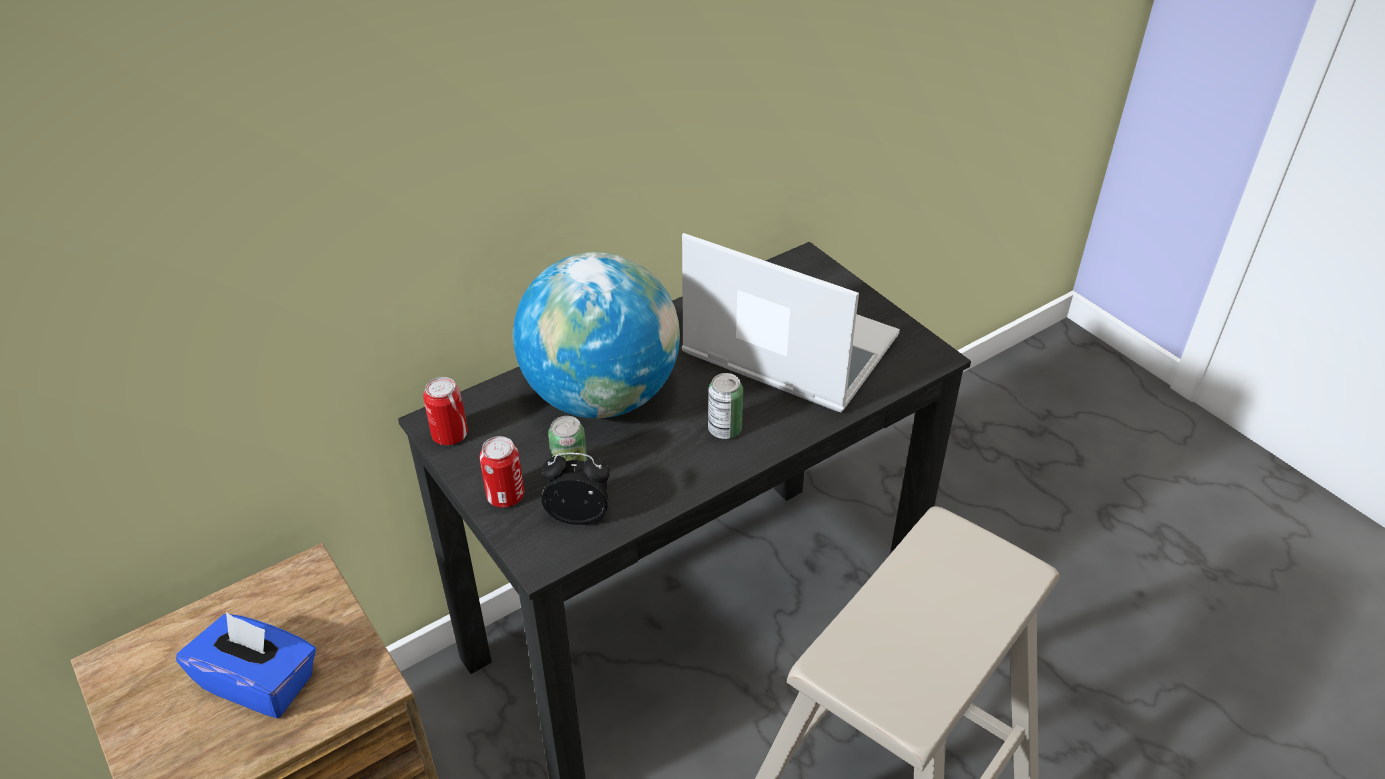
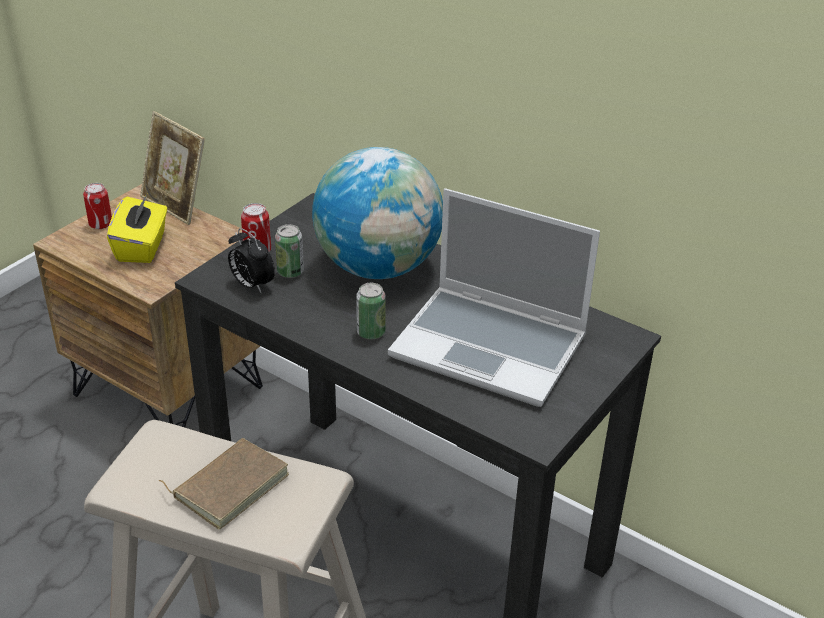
camera: 70 degrees right, 5 degrees down
(175, 622) = (176, 205): none -> picture frame
(260, 682) = (142, 247): blue tissue box -> yellow tissue box
(450, 435) = (305, 215): can -> can (101, 224)
(579, 515) = (251, 285): alarm clock -> alarm clock turned 150 degrees clockwise
(786, 348) = (491, 347): laptop -> laptop turned 105 degrees clockwise
(932, 608) = (229, 485): none -> brown book

